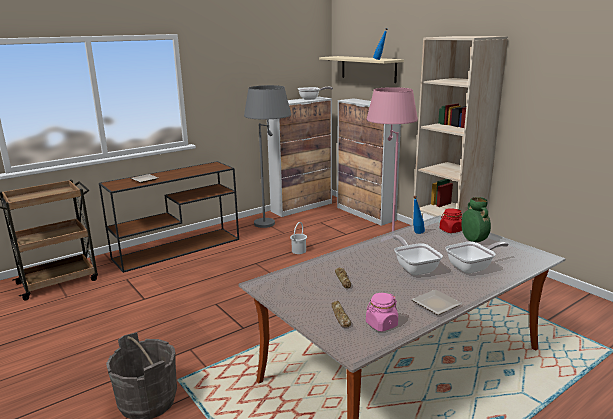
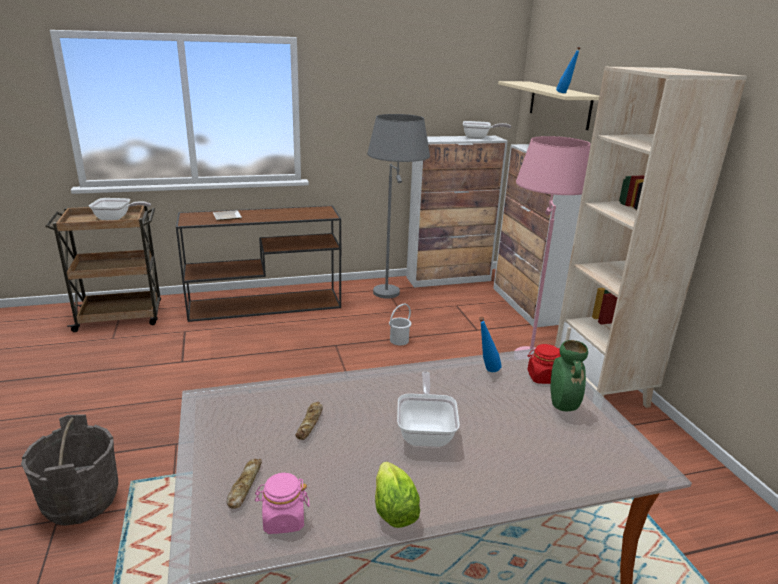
camera: 20 degrees right, 5 degrees up
(436, 305) = (393, 510): plate -> lettuce
(472, 267) = (514, 456): frying pan -> frying pan (116, 218)

